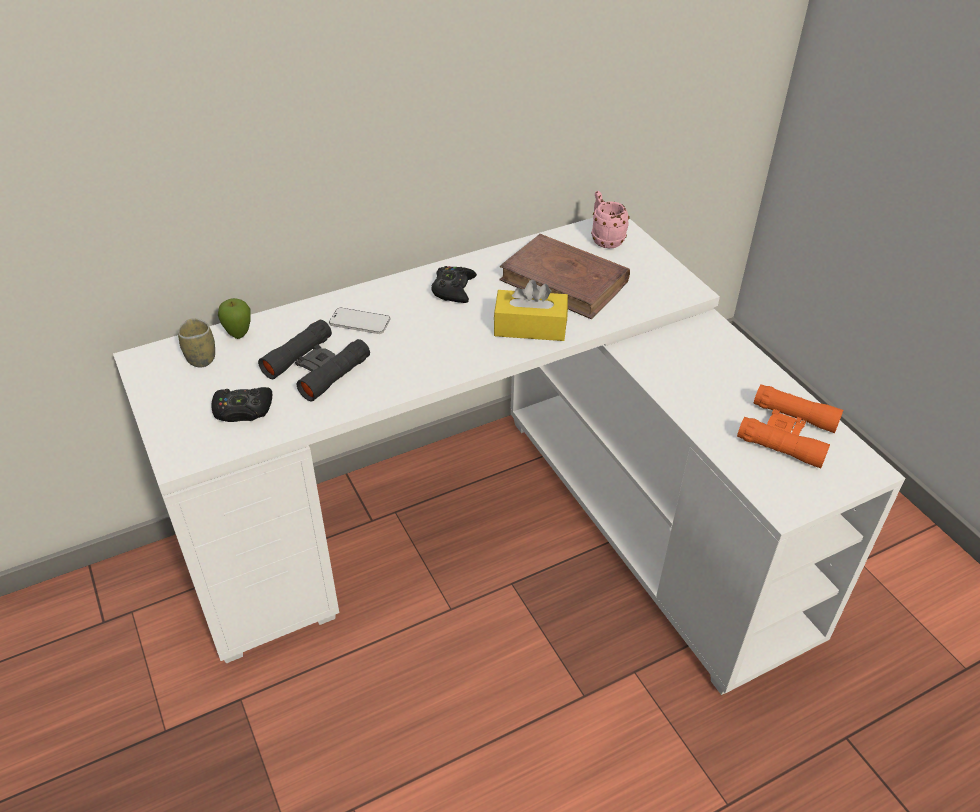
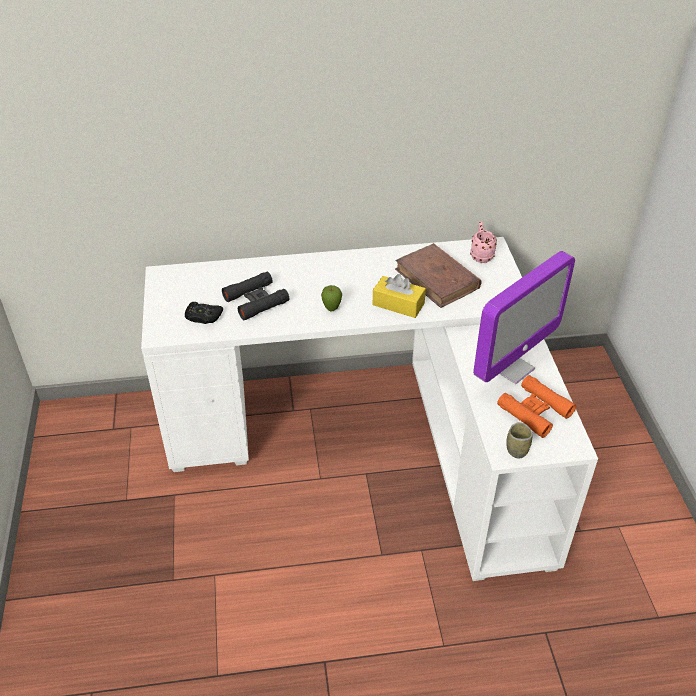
camera: 20 degrees right, 0 degrees up
(201, 358) = (193, 280): cup -> cup (517, 450)
(239, 335) = (220, 271): apple -> apple (332, 309)
(360, 322) = (294, 278): phone -> none
(453, 289) = (362, 269): black game controller -> none
(722, 381) = (511, 368): none -> monitor

